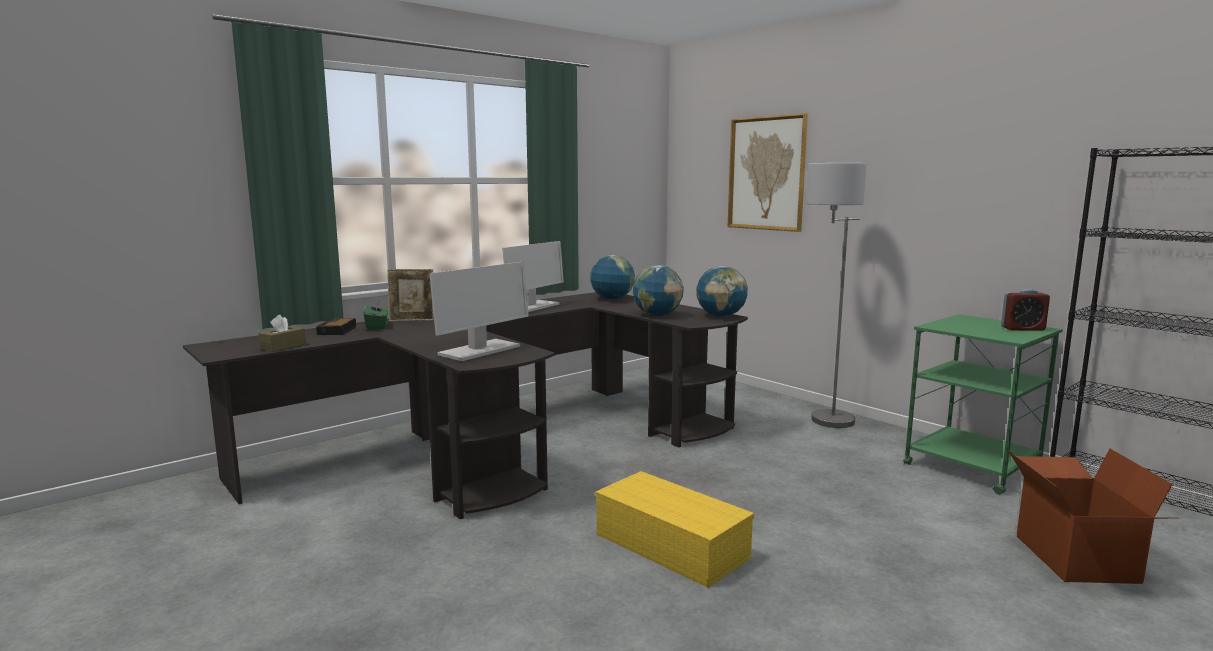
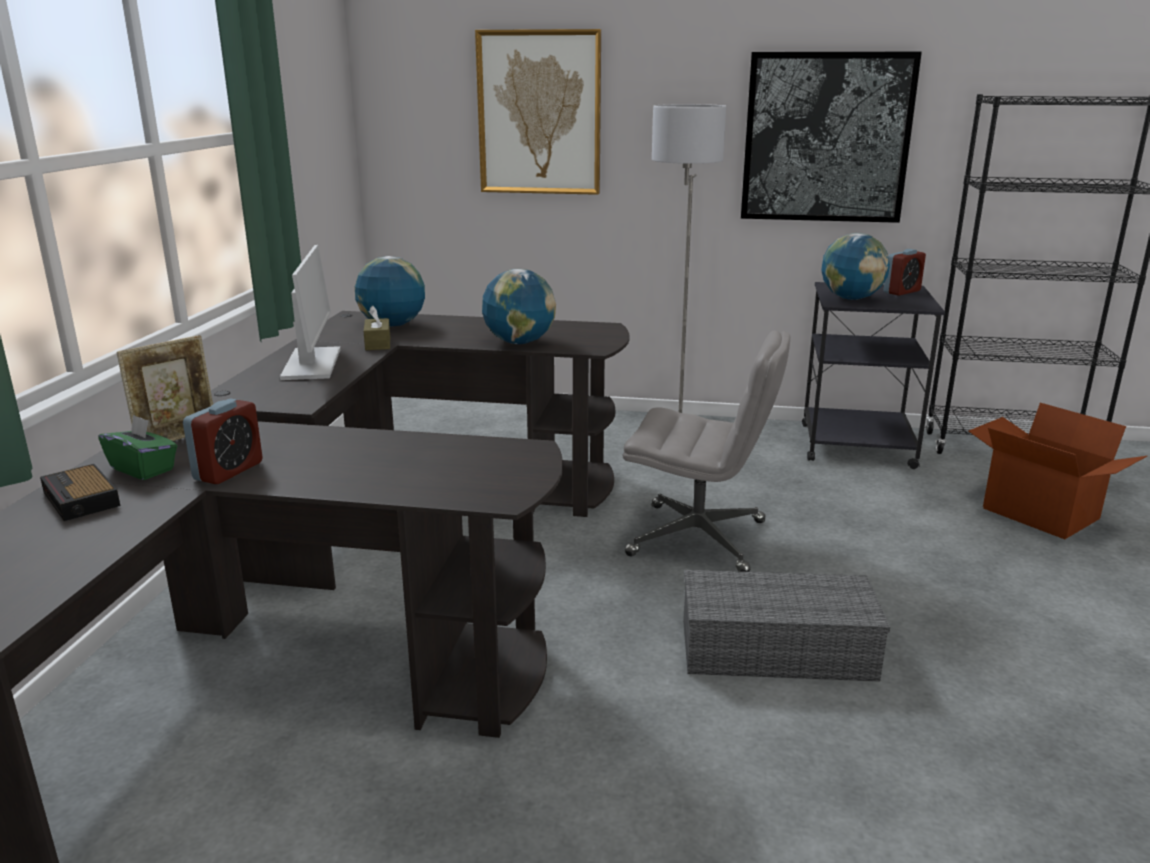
camera: 40 degrees left, 10 degrees up
(283, 346) = (64, 570): brown tissue box -> brown tissue box (378, 343)
(400, 333) = (228, 471): none -> alarm clock
(479, 351) = (451, 468): monitor -> none
(674, 546) = (779, 648): yellow storage box -> grey storage box
(721, 316) = (593, 328): globe -> globe (851, 298)
(730, 479) = (699, 538): none -> grey office chair
(972, 191) = (826, 138): none -> picture
(973, 467) = (859, 445): green cart -> black cart

